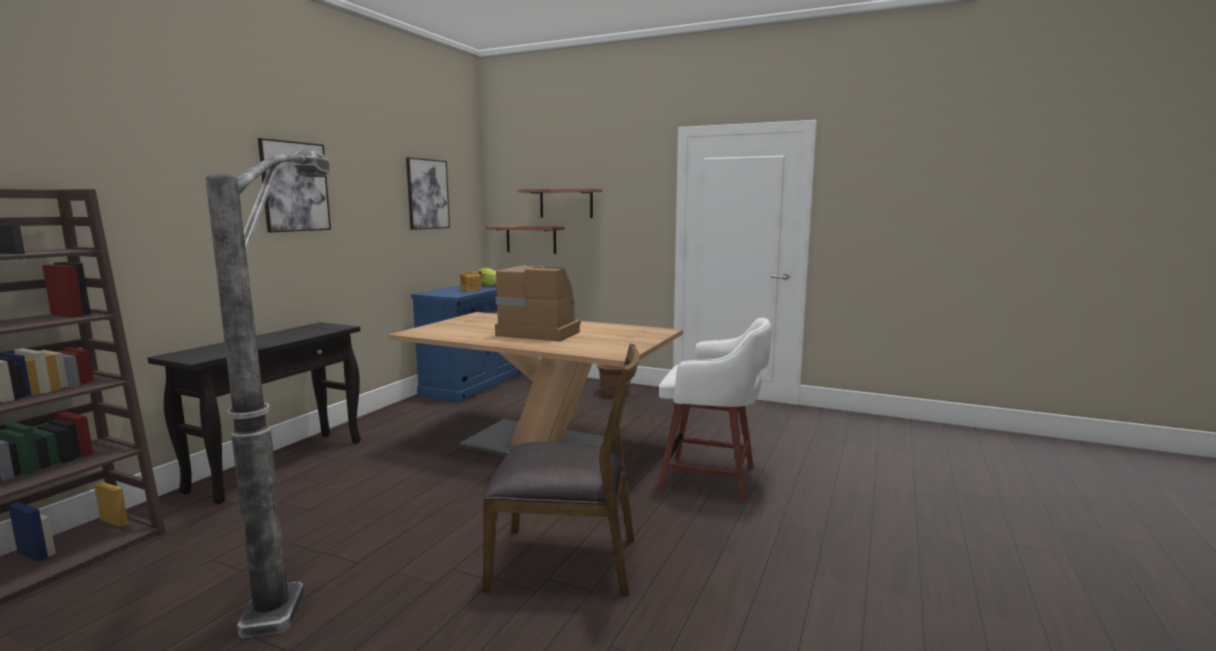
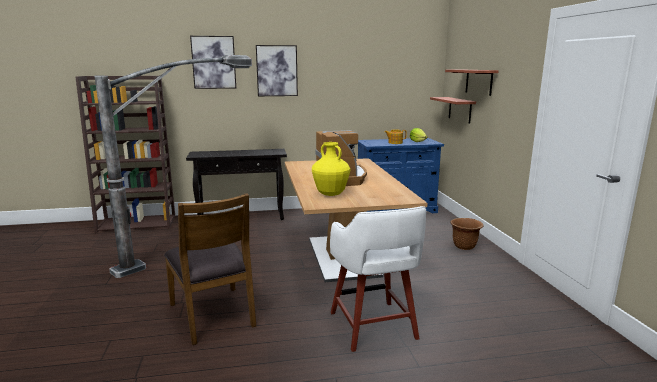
camera: 55 degrees right, 5 degrees up
(427, 194) = (382, 73): picture -> picture (213, 62)
(591, 345) = (331, 194): none -> yellow vase

